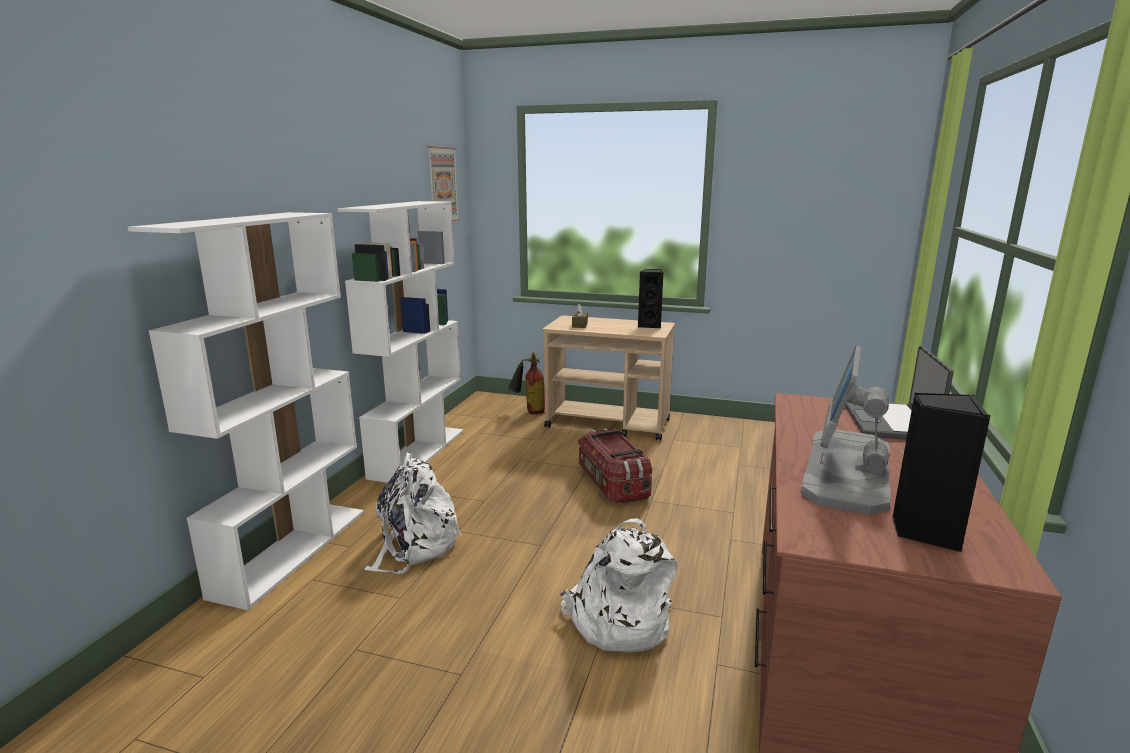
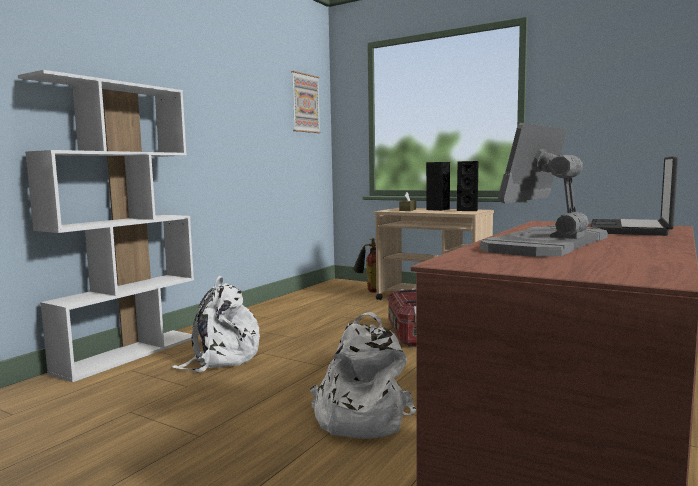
camera: 15 degrees right, 10 degrees down
(418, 453) = (263, 308): white bookcase -> none
(925, 531) = (584, 263): black speaker -> black speaker (437, 209)

